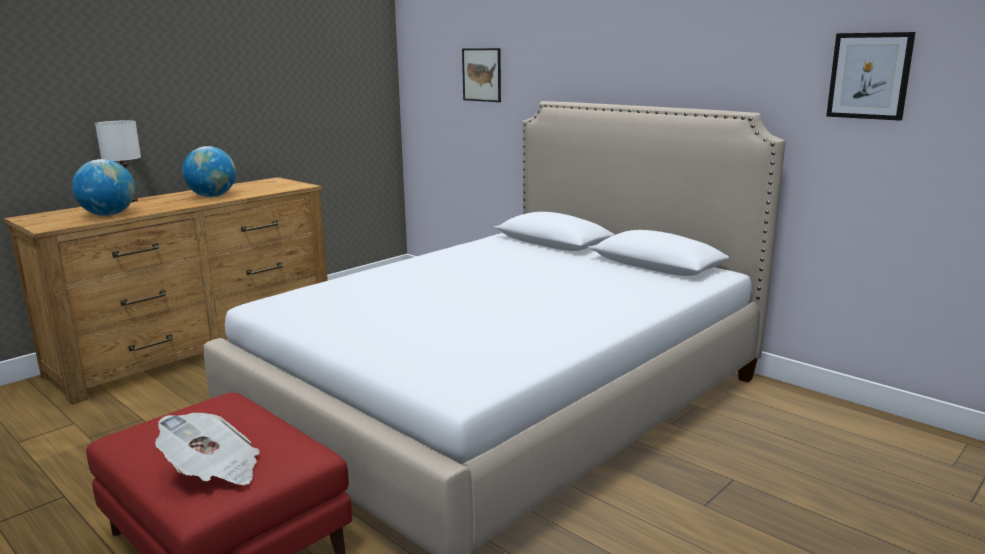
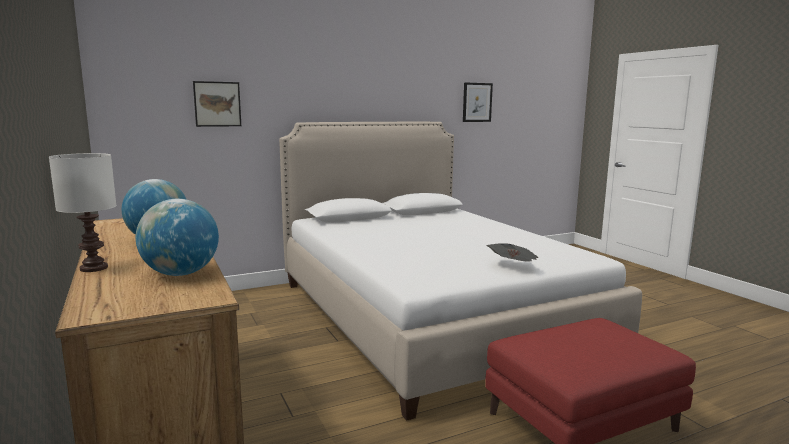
camera: 70 degrees left, 5 degrees down
(213, 471) = (632, 343): newspaper -> newspaper (513, 266)

